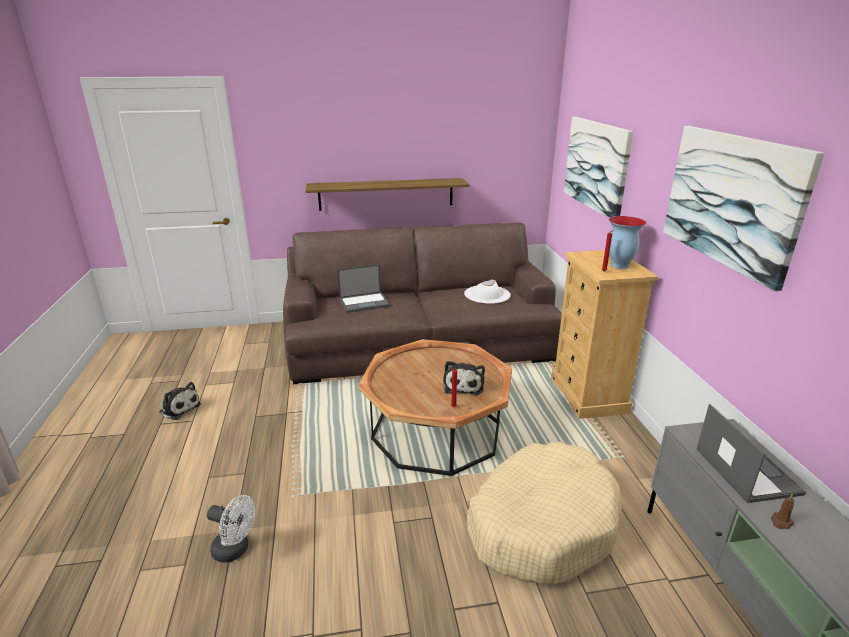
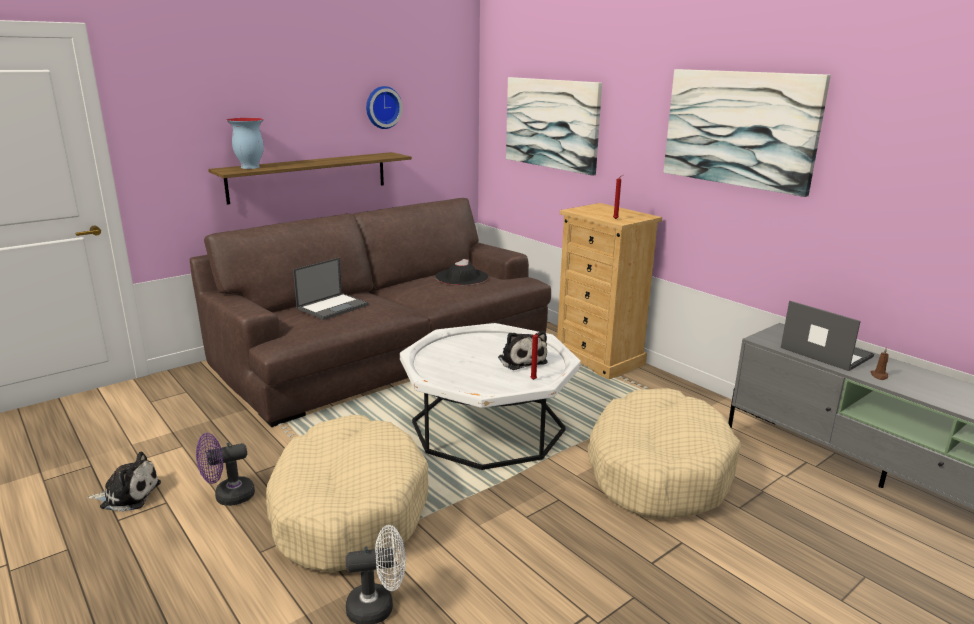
camera: 30 degrees left, 5 degrees down
(226, 429) = (228, 497): none -> purple fan
(283, 466) = (348, 509): none -> beige dog bed
(436, 431) = (488, 426): brown coffee table -> white coffee table
(455, 139) = (382, 107): none -> wall clock
(487, 294) = (461, 277): white hat -> black hat
(619, 265) = (621, 213): vase -> vase (250, 167)

